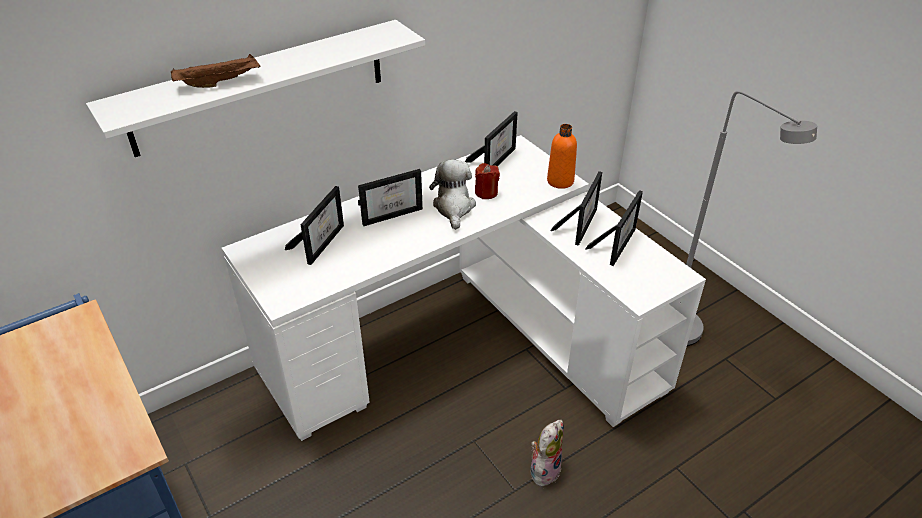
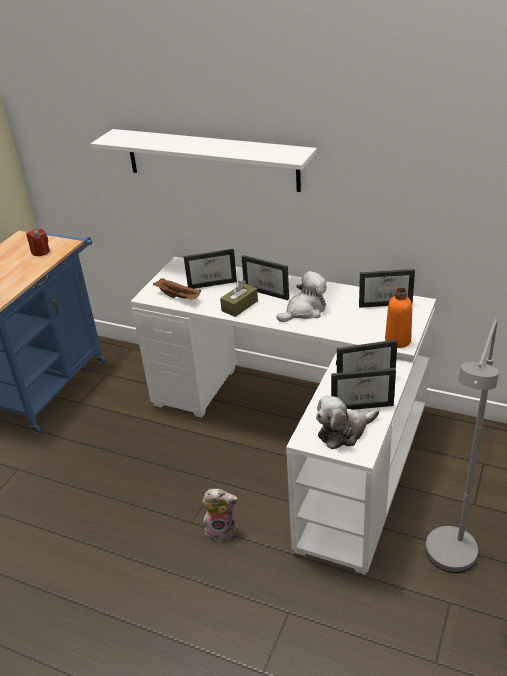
camera: 60 degrees right, 5 degrees down
(220, 82) = (168, 142): brown tray -> brown tray (179, 297)
(393, 243) = (239, 306): none -> brown tissue box
(486, 193) = (339, 316): red candle -> red candle (40, 252)
(647, 271) = (344, 431): none -> plush toy

